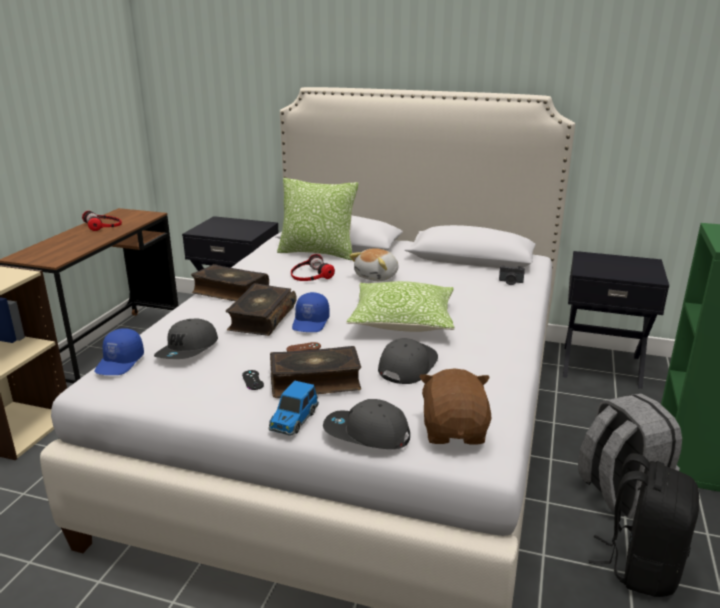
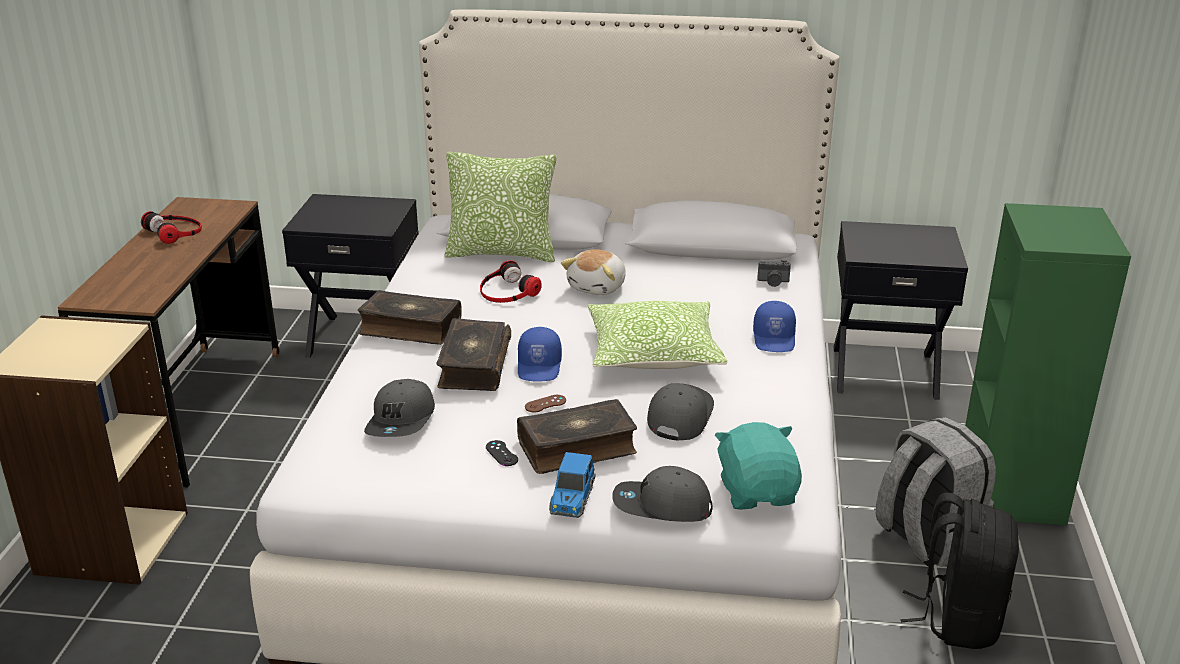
camera: 10 degrees left, 5 degrees up
(120, 363) = (323, 447): blue cap -> blue cap (775, 338)
(454, 431) = (757, 492): brown plush toy -> turquoise plush toy

